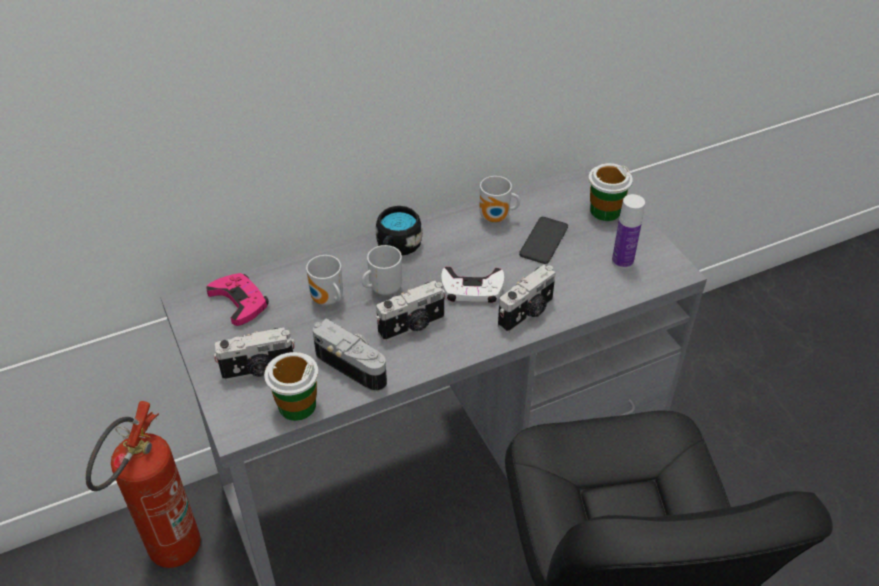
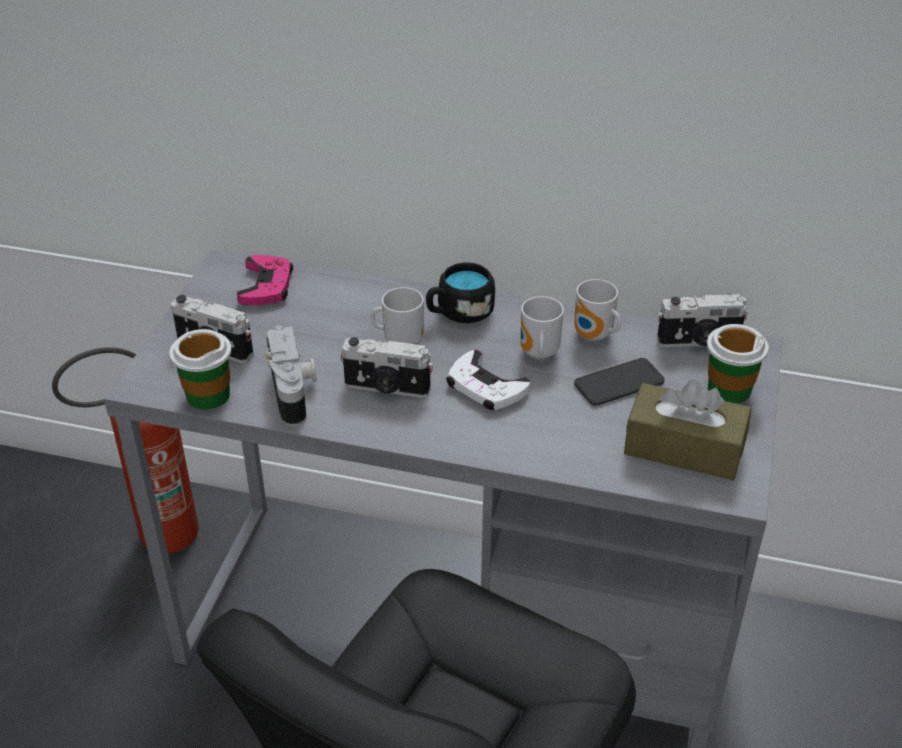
camera: 40 degrees right, 5 degrees down
(327, 301) = (339, 325): mug -> mug (537, 354)
(527, 314) = (512, 440): camera -> camera (699, 342)
(622, 261) = (684, 448): bottle -> brown tissue box

